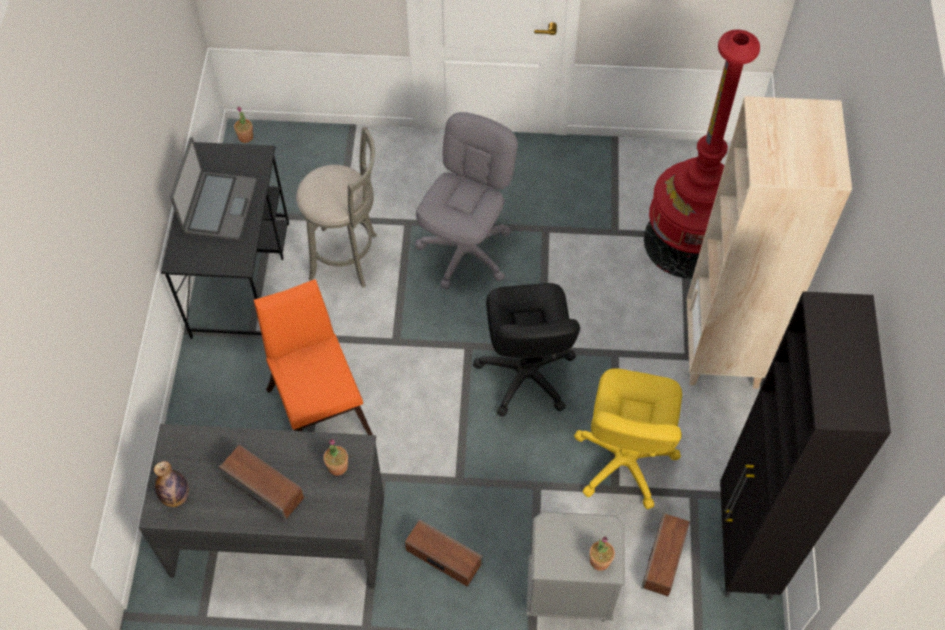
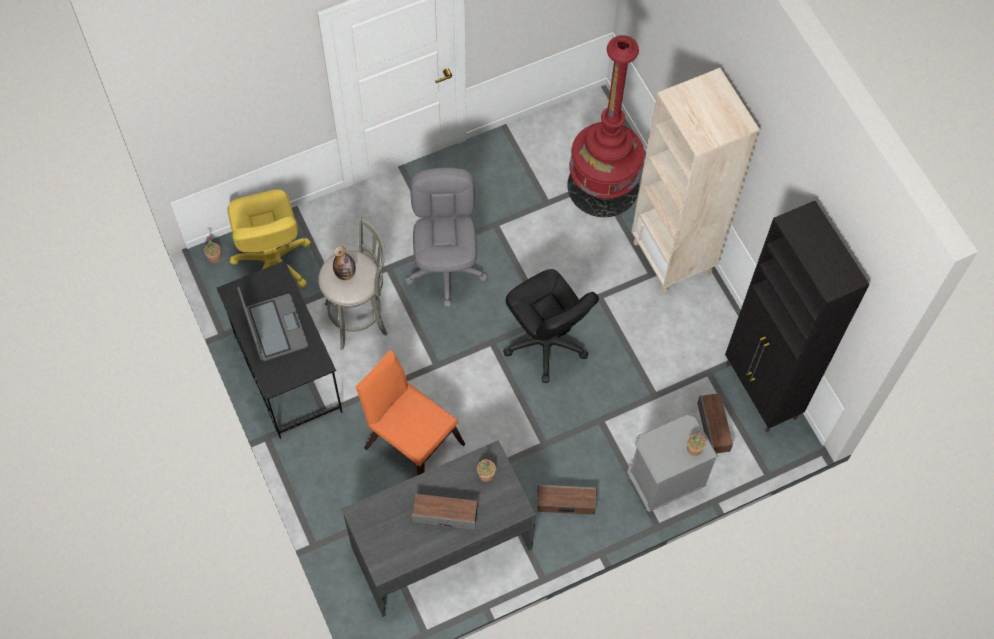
camera: 30 degrees left, 5 degrees up
(176, 497) = (388, 552): bottle -> bottle (345, 273)
(623, 461) = (649, 372): yellow office chair -> yellow office chair (272, 263)

